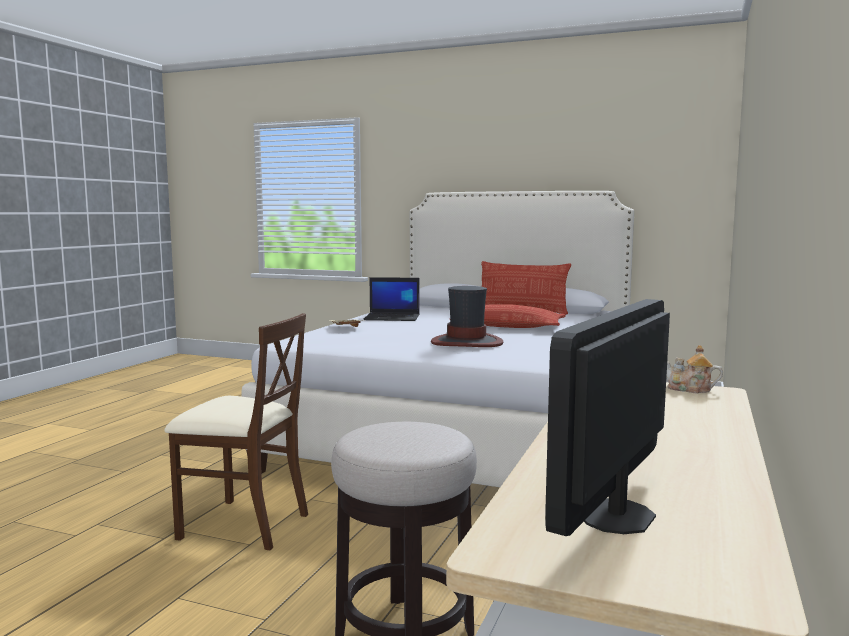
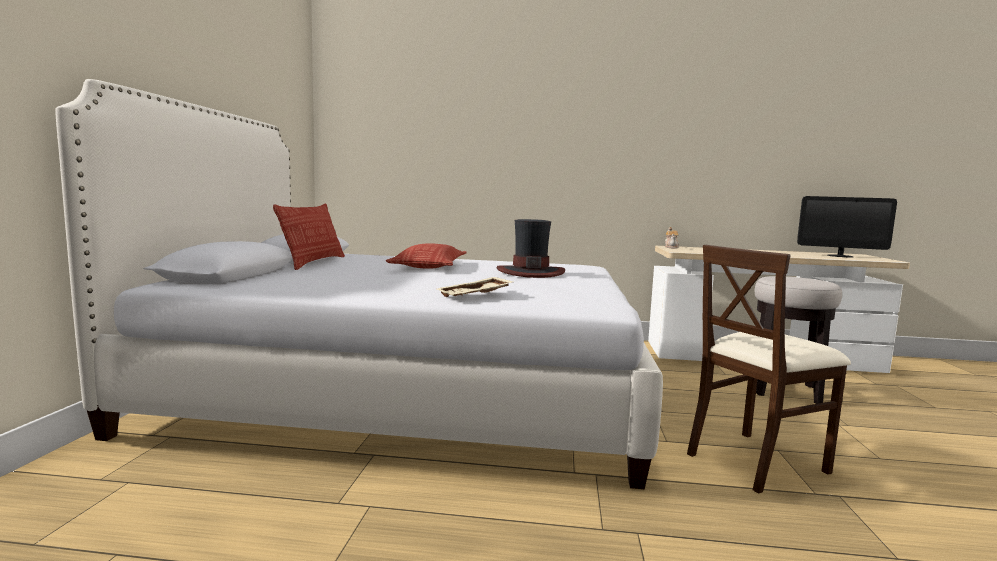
camera: 105 degrees left, 0 degrees up
(243, 525) = (755, 461): beige chair -> beige chair turned 120 degrees counterclockwise
(393, 317) = (378, 286): laptop -> none

